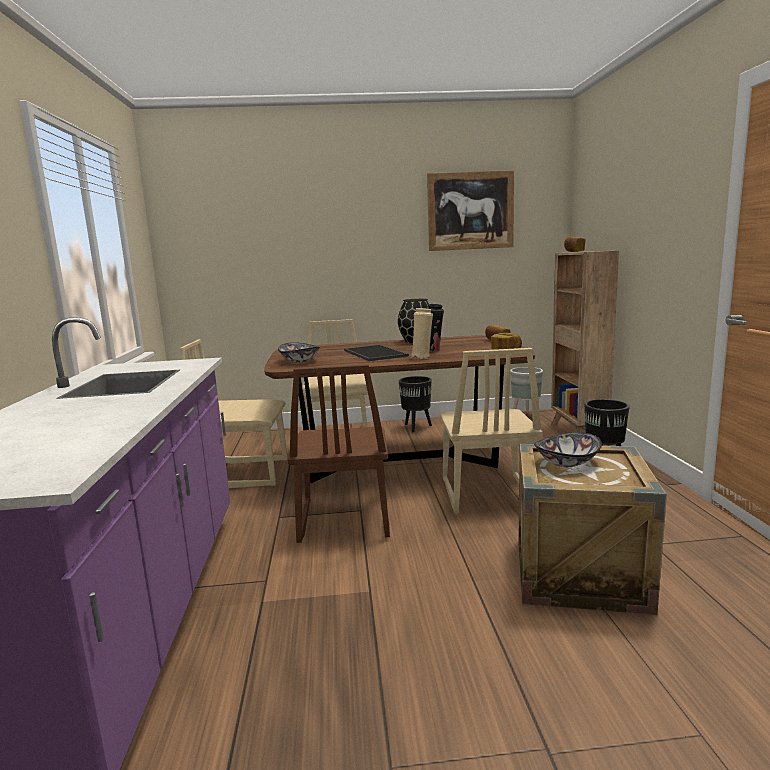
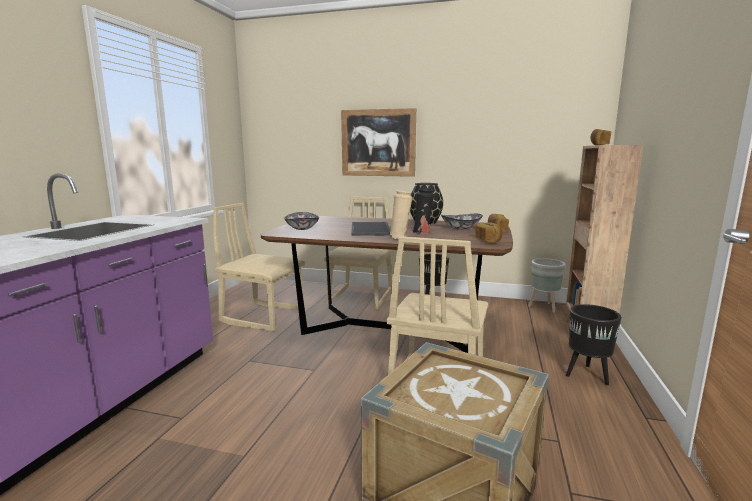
camera: 20 degrees right, 0 degrees up
(343, 520) = (292, 376): brown chair -> none
(470, 211) = (506, 103): picture -> picture (378, 143)
(566, 462) = (449, 376): bowl -> bowl (460, 228)

